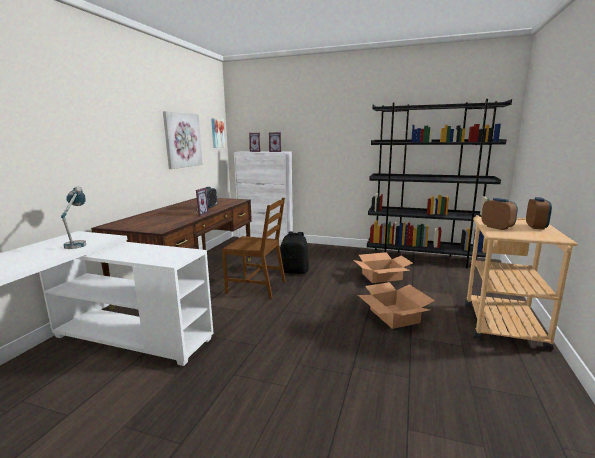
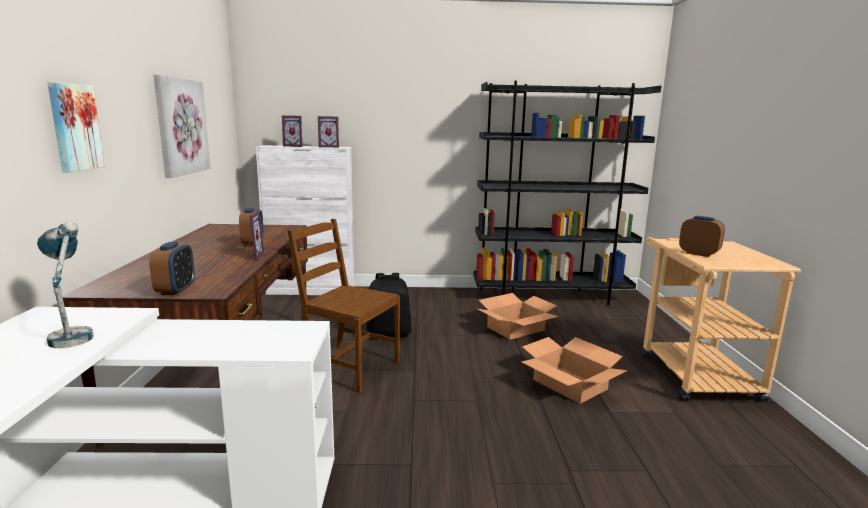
camera: 20 degrees left, 0 degrees up
(217, 133) = (224, 114): picture -> picture (74, 127)
(257, 287) = (347, 367): brown chair -> brown chair turned 150 degrees counterclockwise
(536, 227) = (735, 250): alarm clock -> alarm clock (175, 290)

